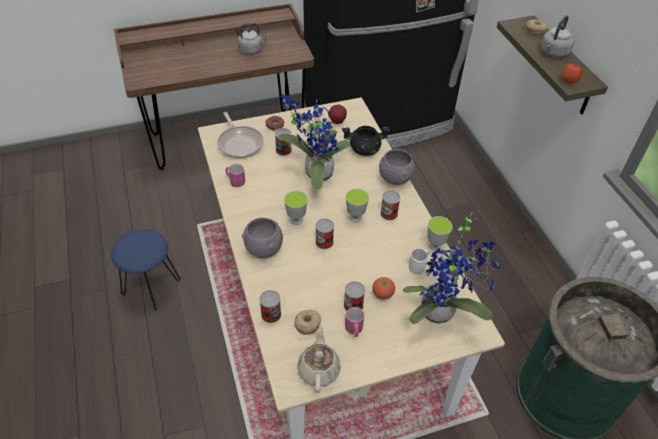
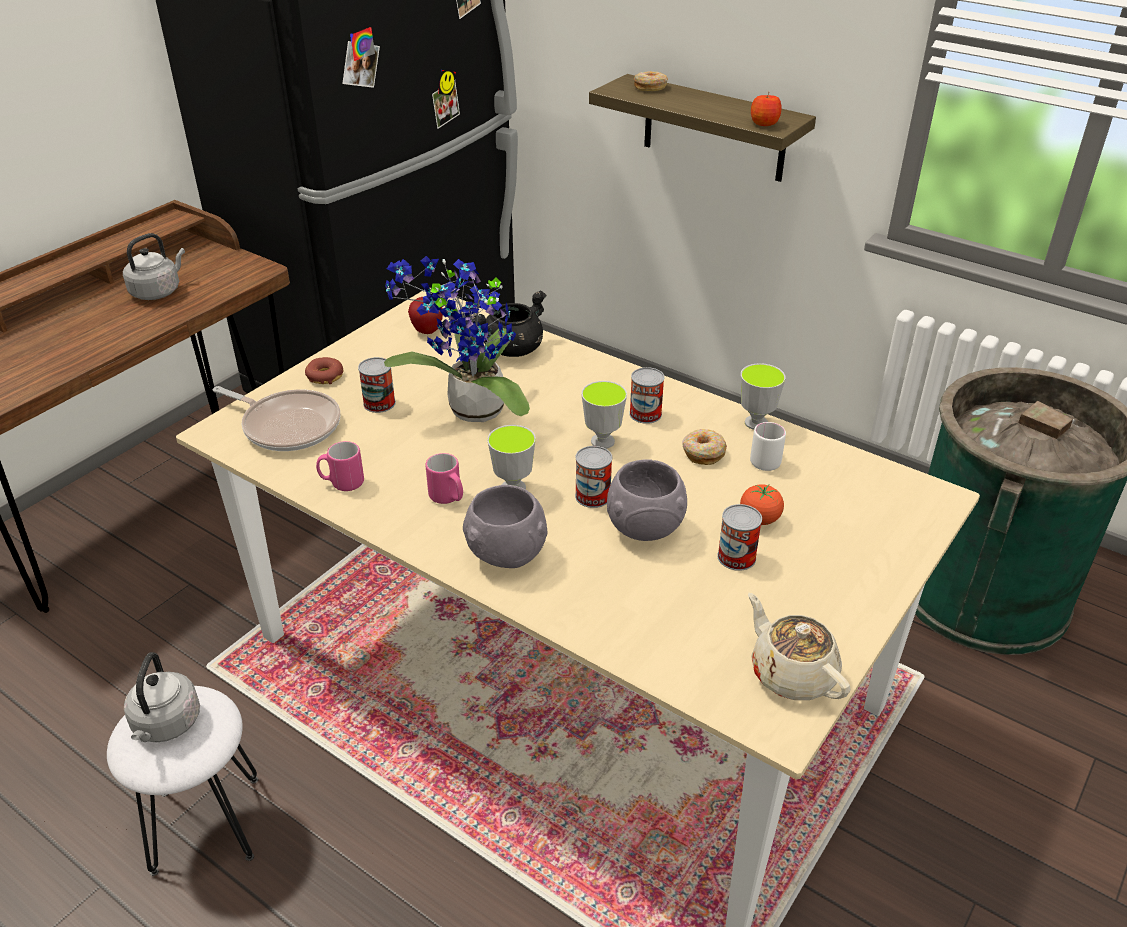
camera: 35 degrees left, 10 degrees down
(151, 288) = (204, 824): blue stool -> white stool
(271, 314) = (627, 641): can -> none
(307, 324) = (700, 621): donut -> donut (703, 453)
(354, 330) = (777, 589): pink mug -> pink mug (448, 498)
(395, 178) = (602, 366): grey bowl -> grey bowl (645, 528)
(441, 312) = (863, 499): potted plant -> none
(553, 53) = (706, 102): grey kettle -> grey kettle (166, 725)

